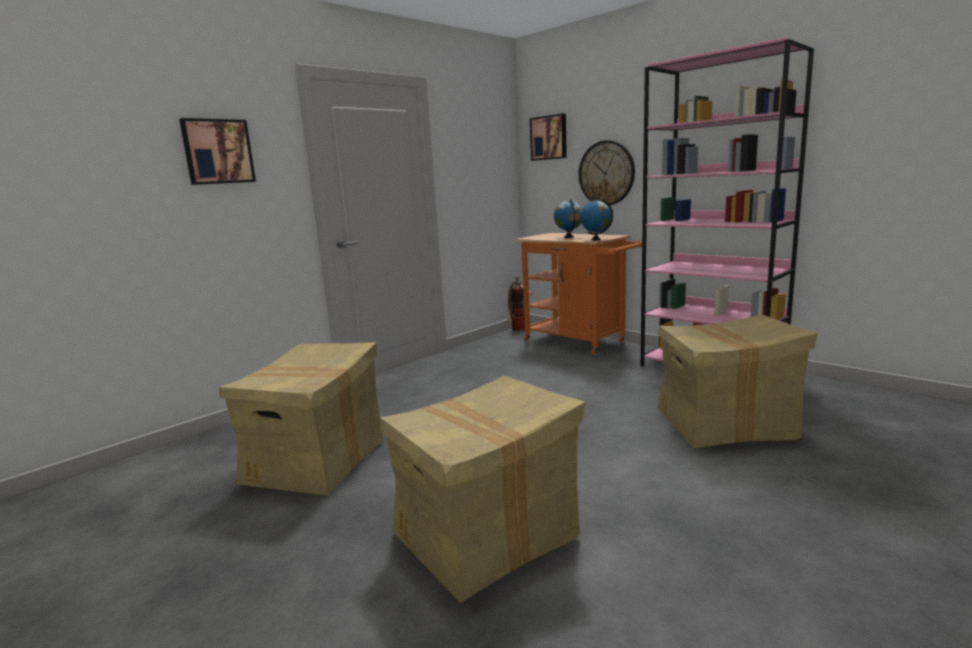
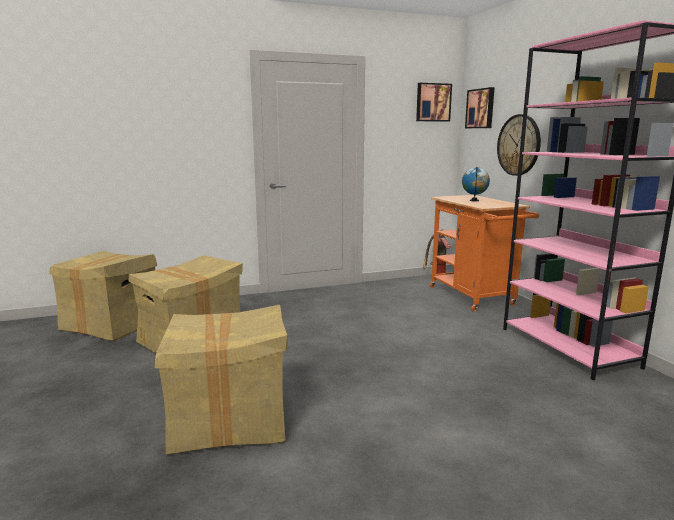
camera: 25 degrees right, 0 degrees up
(217, 152) = (184, 113): picture -> picture (433, 102)
(596, 239) = (489, 206): globe -> none
(725, 424) = (513, 398): cardboard box -> cardboard box (112, 324)

